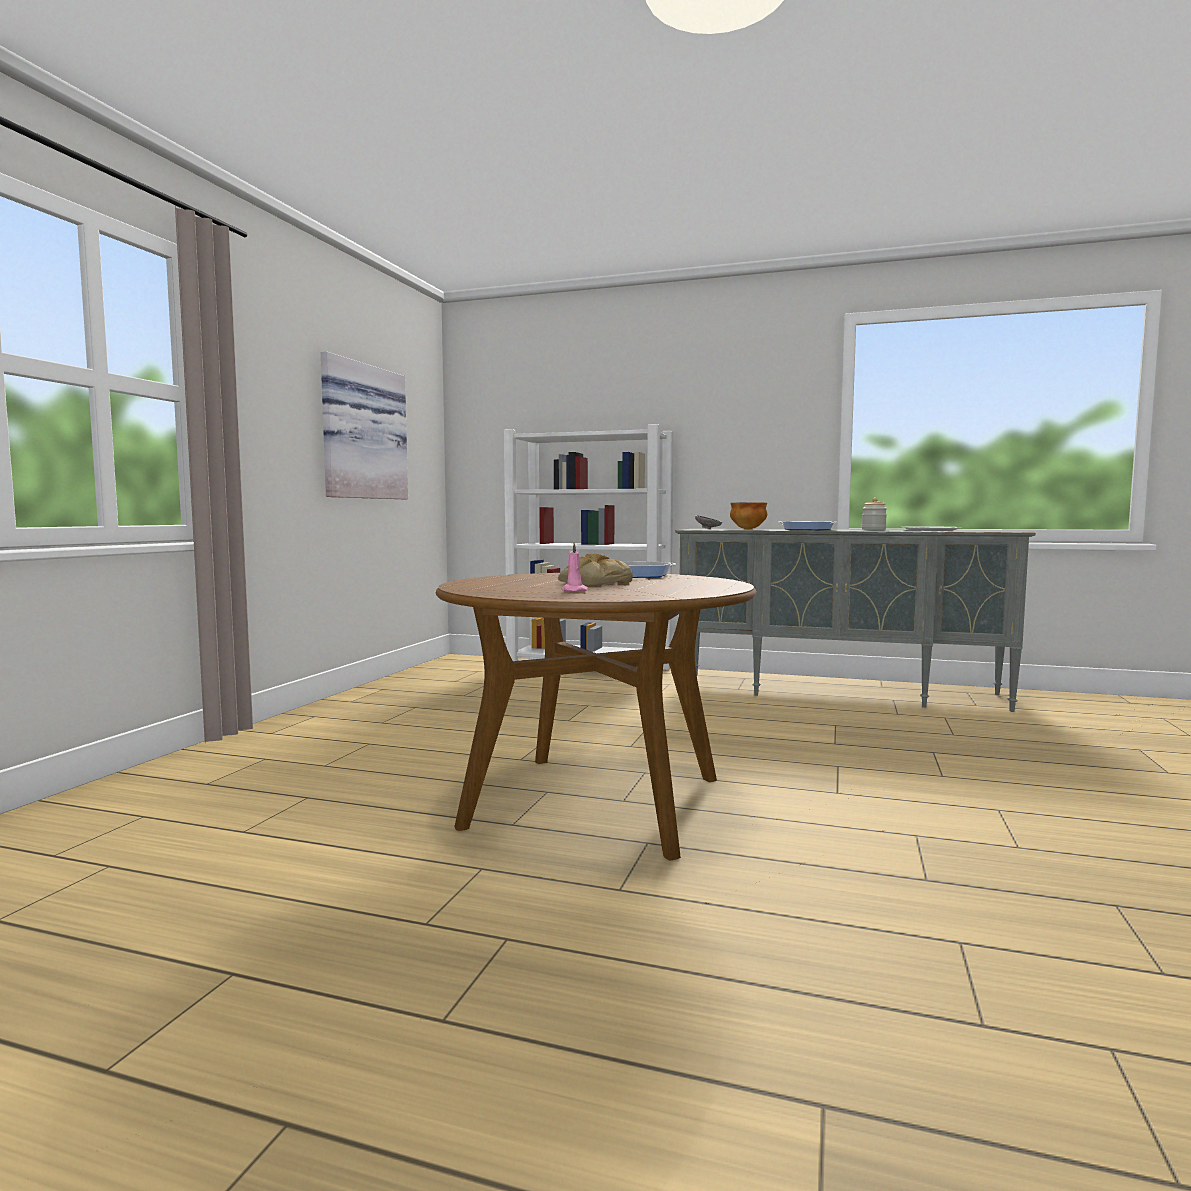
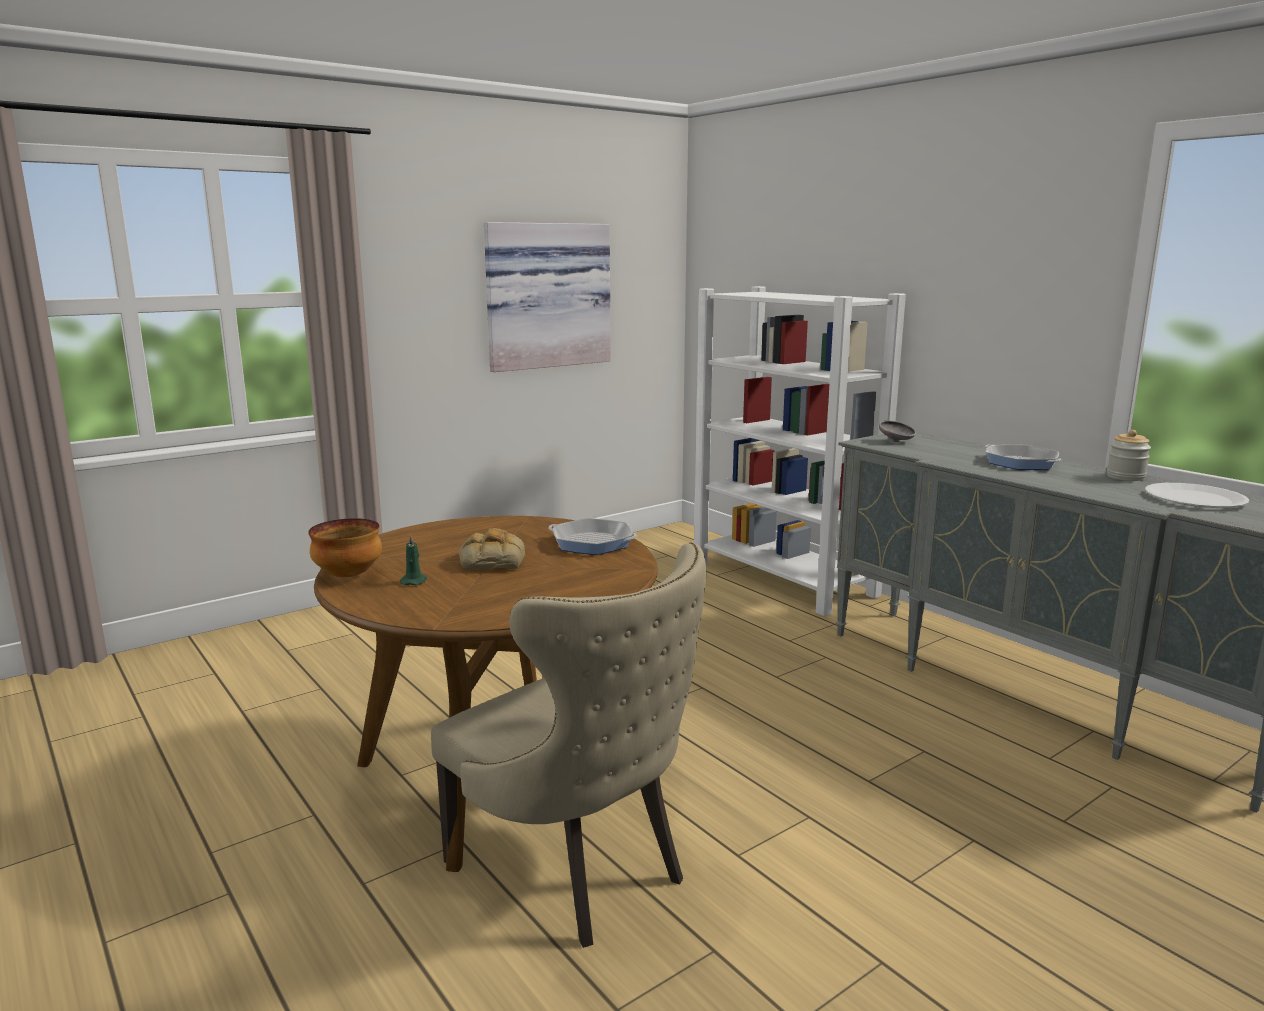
camera: 35 degrees right, 10 degrees up
(573, 591) = (414, 581): pink candle -> green candle
(748, 529) = (943, 450): bowl -> bowl (349, 575)
(759, 829) = (577, 869): none -> beige chair

